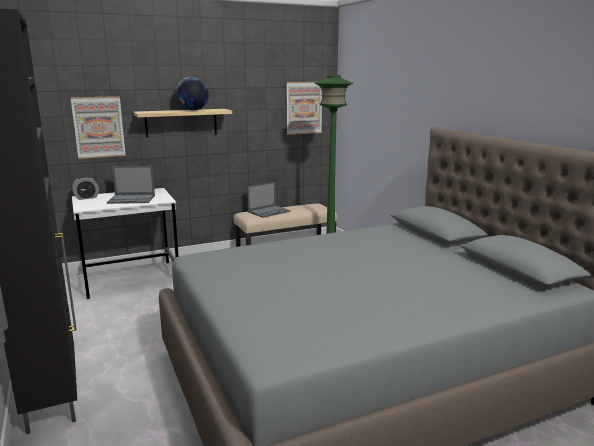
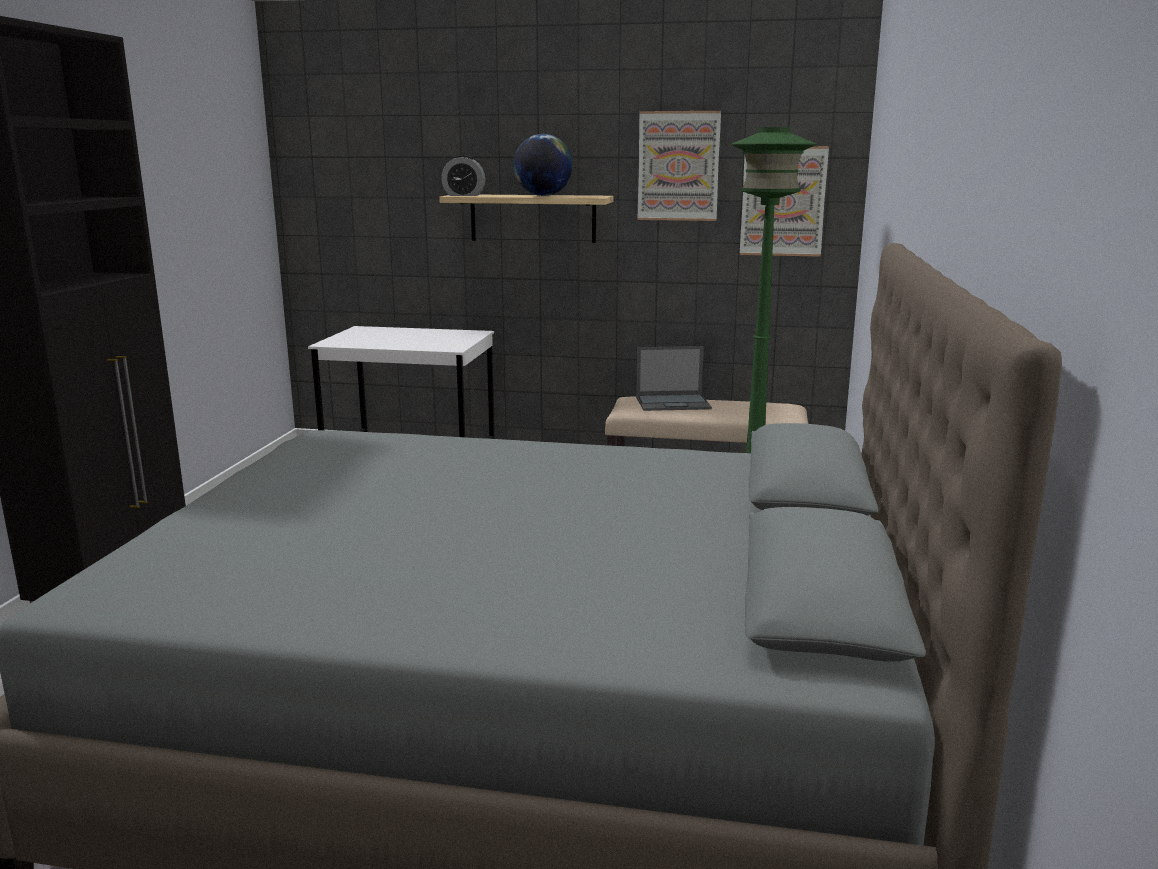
camera: 35 degrees right, 0 degrees up
(86, 198) = (365, 330): alarm clock -> alarm clock (464, 195)
(98, 127) = (400, 218): picture -> picture (678, 166)
(132, 199) = (413, 340): laptop -> none

